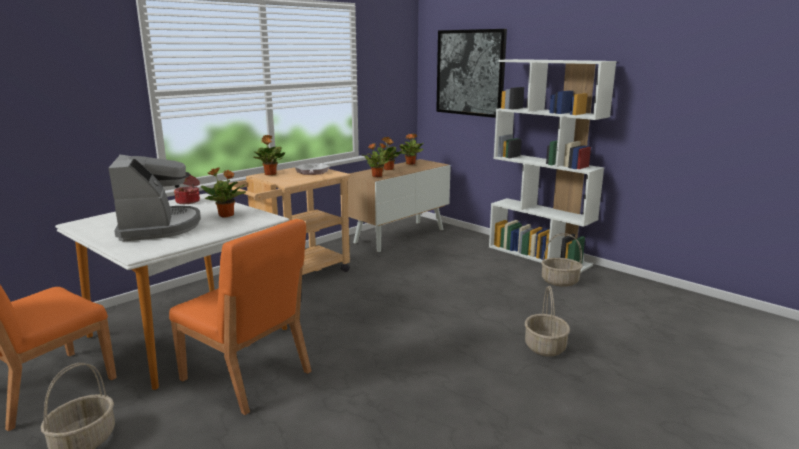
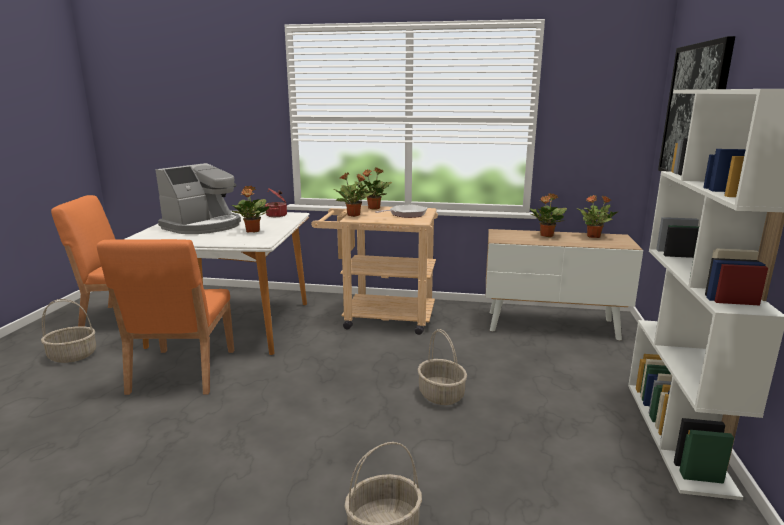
camera: 55 degrees right, 0 degrees up
(377, 176) = (508, 239): potted plant -> potted plant (354, 215)
(560, 281) = (617, 482): basket -> basket (442, 395)

